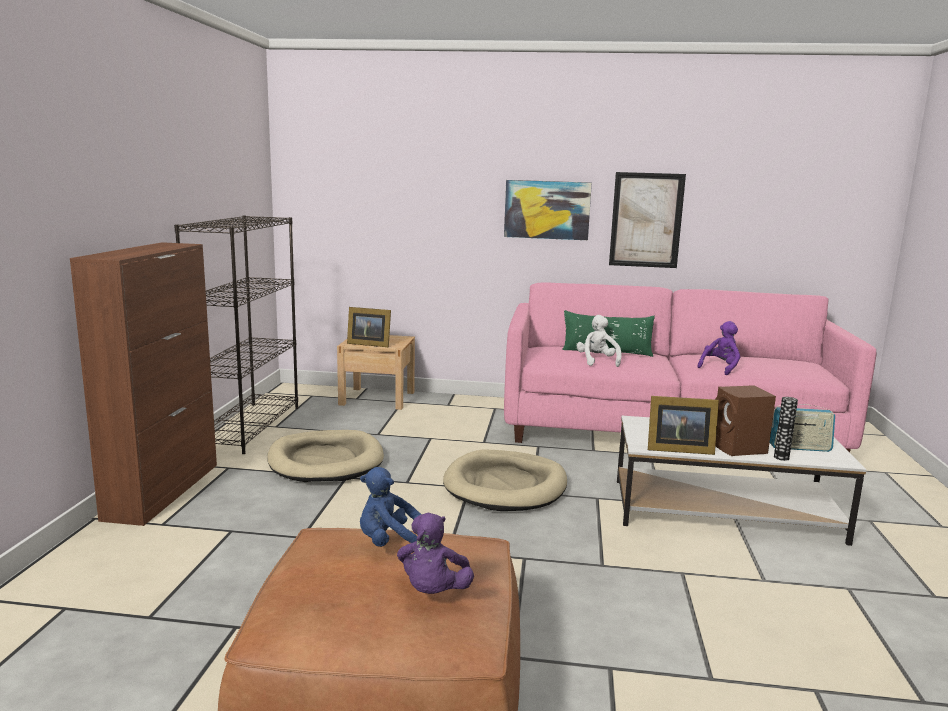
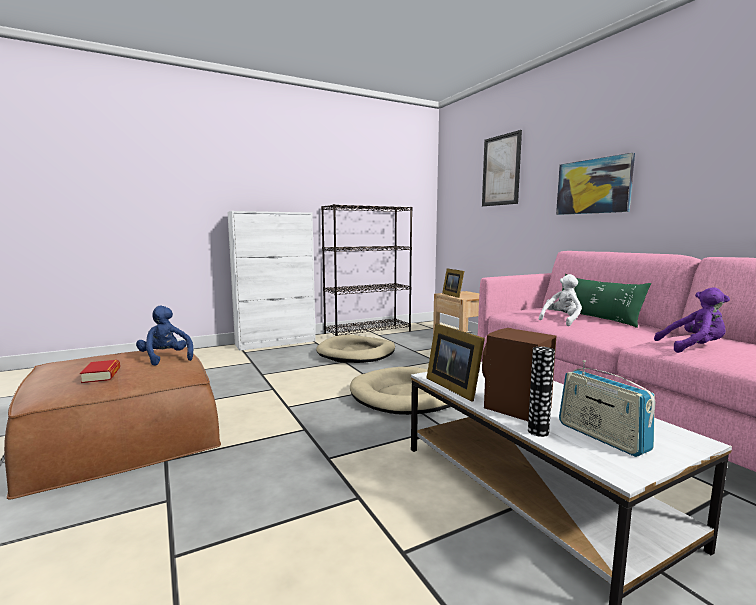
camera: 55 degrees right, 5 degrees down
(163, 490) = (276, 342): brown cabinet -> white cabinet
(433, 592) = (101, 375): purple plush toy -> book
(646, 220) = (694, 184): picture -> picture (501, 170)

